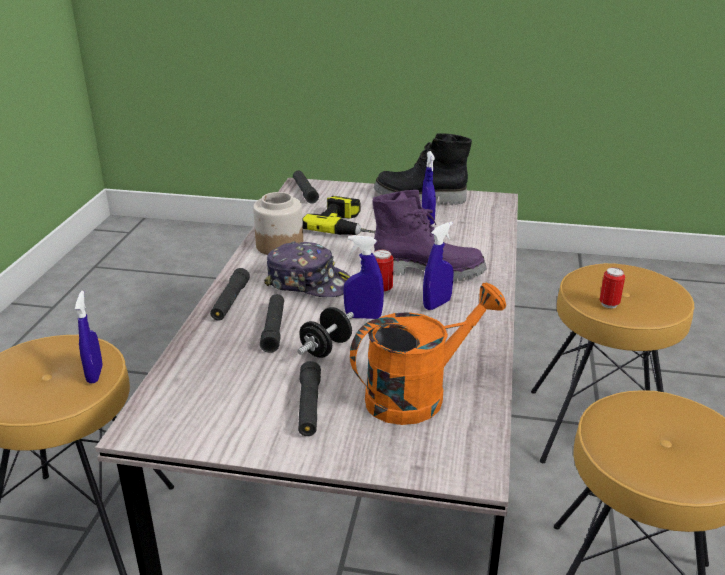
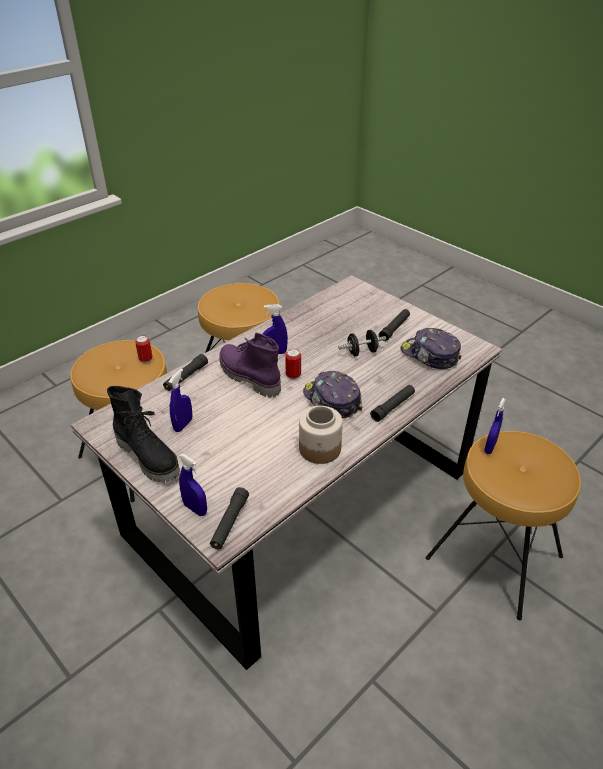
camera: 145 degrees left, 10 degrees up
(220, 382) = (429, 355): none -> cap
(273, 329) = (380, 375): black flashlight -> black flashlight (186, 377)
(352, 226) = (244, 446): power drill -> none
(363, 316) = (323, 362): blue spray bottle -> blue spray bottle (195, 509)
(417, 394) = (341, 315): orange watering can -> none

